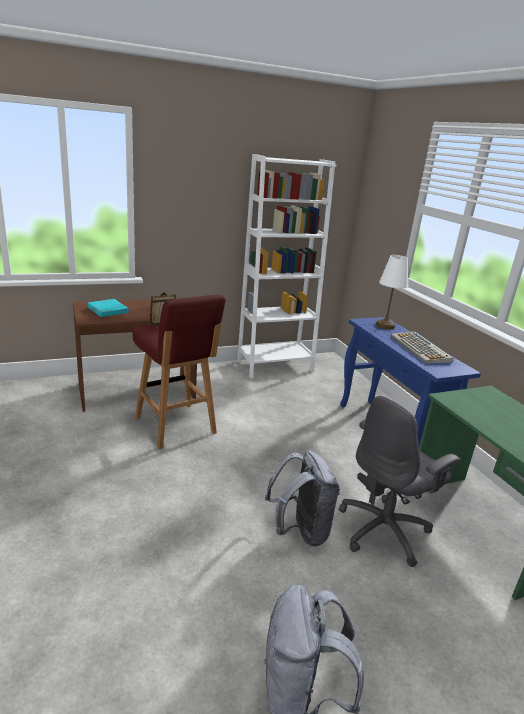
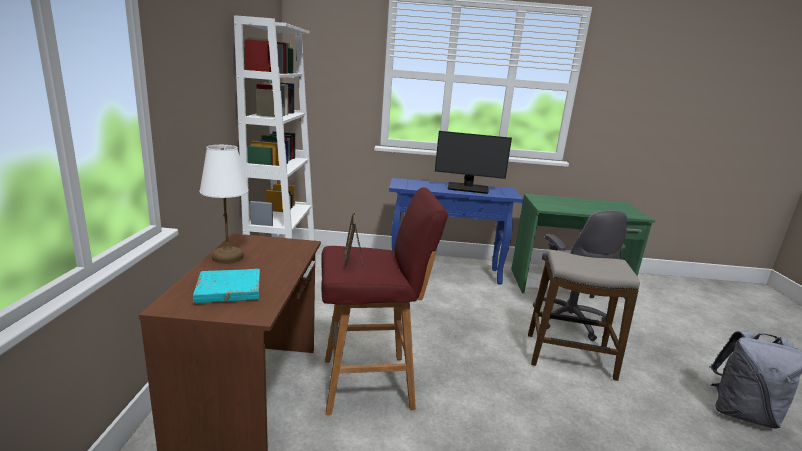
camera: 65 degrees left, 5 degrees down
(300, 531) = (570, 357): grey backpack -> stool
(385, 326) = (414, 183): white table lamp -> white table lamp (228, 257)
(420, 349) = (468, 188): keyboard -> monitor

